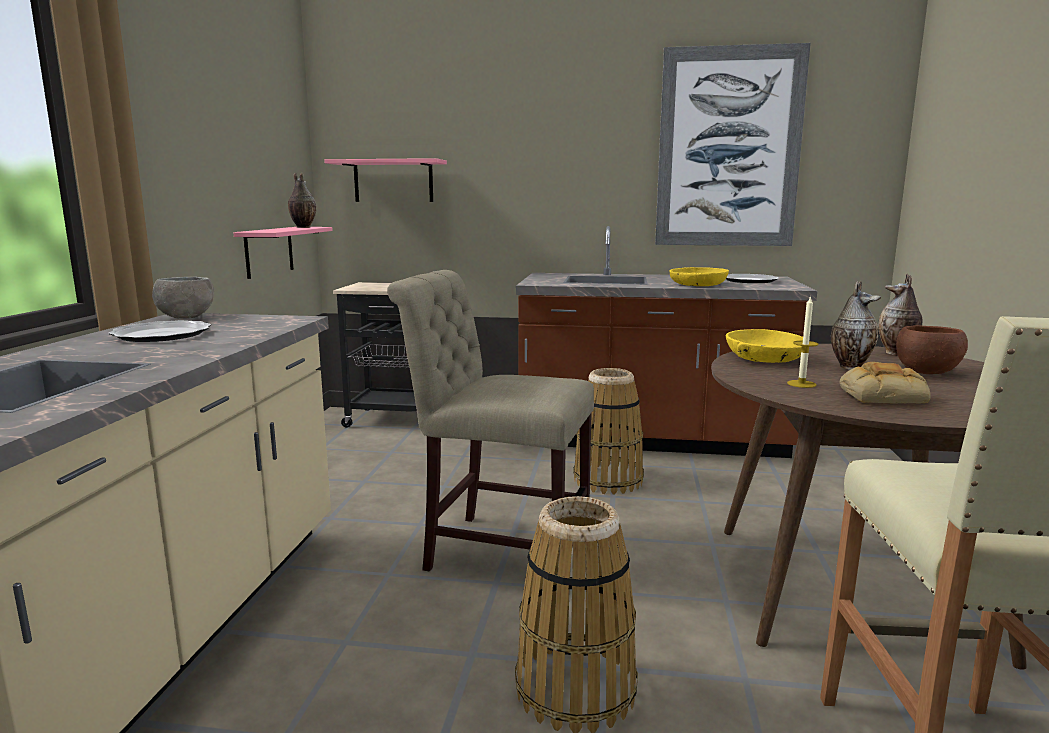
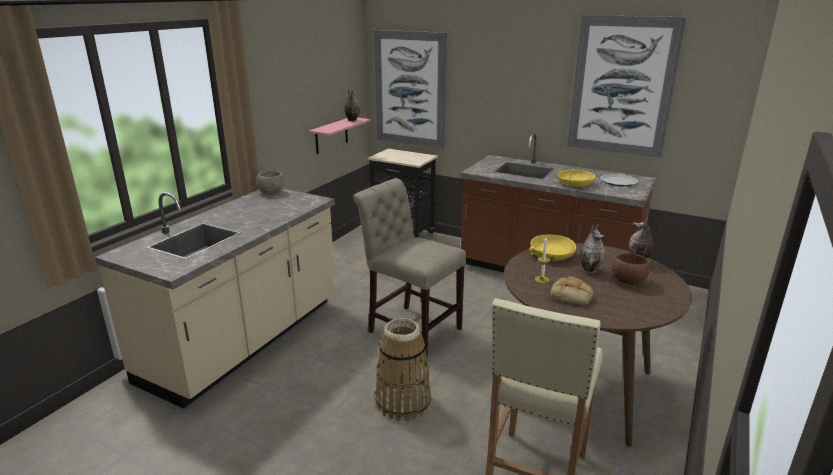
camera: 20 degrees right, 10 degrees up
(163, 335) = (254, 208): plate -> none
(393, 181) = (410, 89): pink shelf -> picture
(607, 480) = (497, 296): basket -> none

